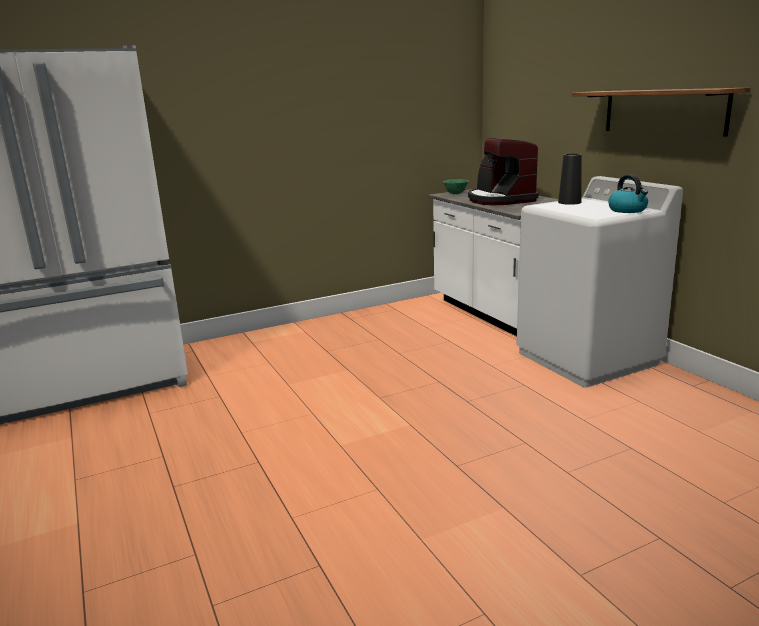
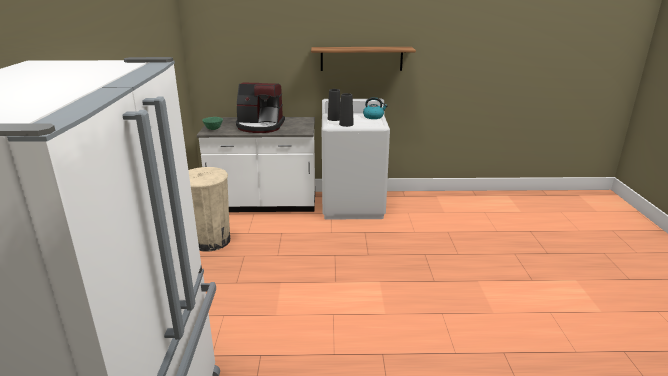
camera: 65 degrees left, 5 degrees up
(388, 318) = (210, 241): none -> beige trash can
(558, 208) = (346, 124): none -> black vase

